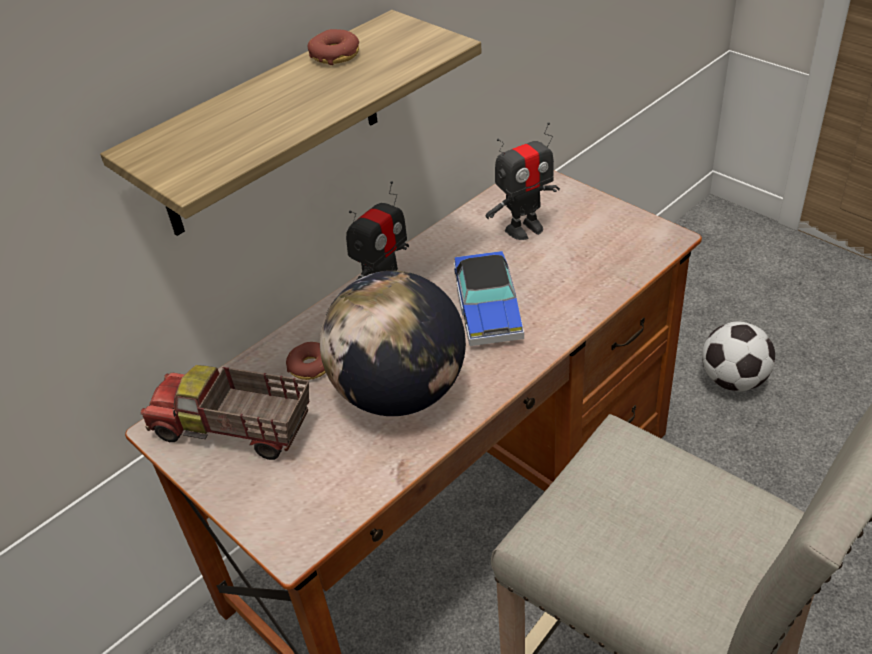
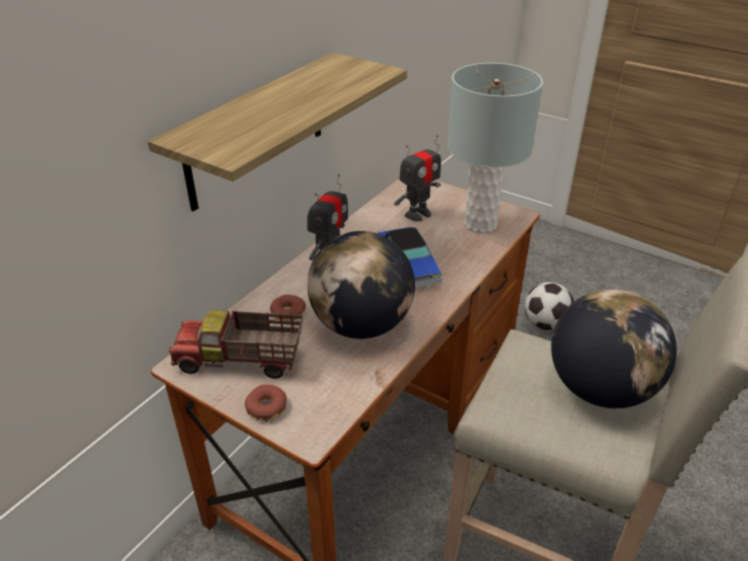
camera: 15 degrees left, 5 degrees down
(335, 55) = (305, 78): donut -> donut (267, 407)
(608, 250) = (480, 224): none -> grey table lamp
(706, 520) = (600, 389): none -> globe

